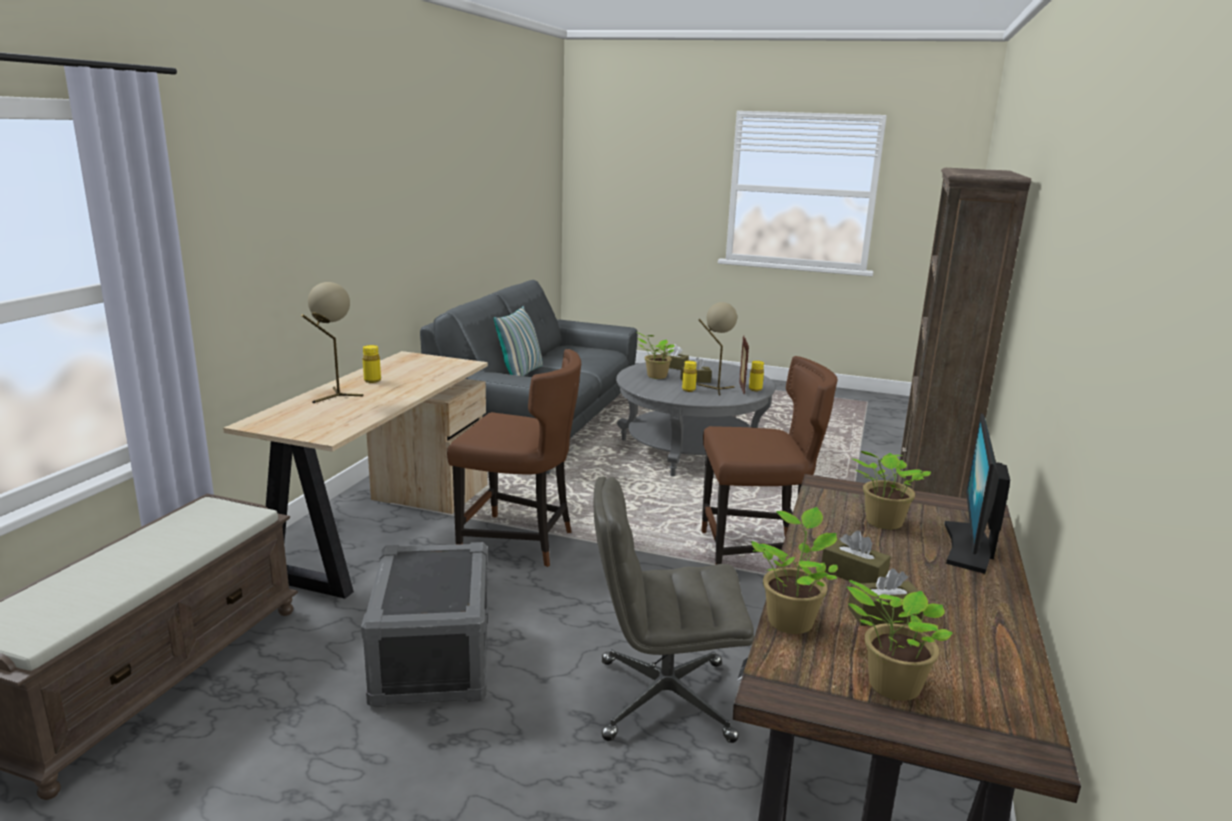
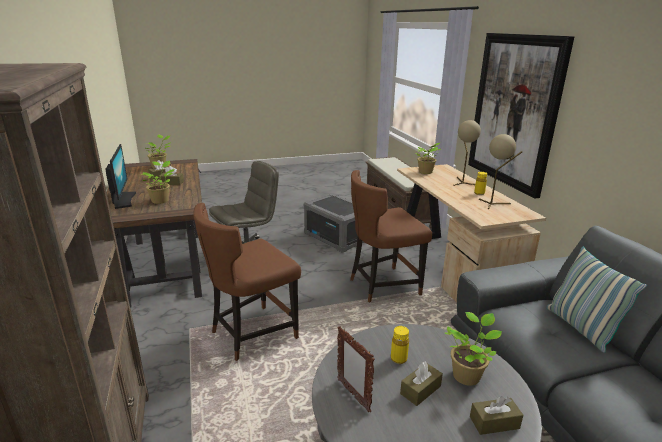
camera: 145 degrees right, 5 degrees up
(274, 258) = (514, 111): none -> picture
(715, 389) = (378, 377): beige table lamp -> beige table lamp (493, 204)
(755, 389) = (337, 403): yellow bottle -> none
(791, 620) = (189, 170): potted plant -> potted plant (426, 172)

